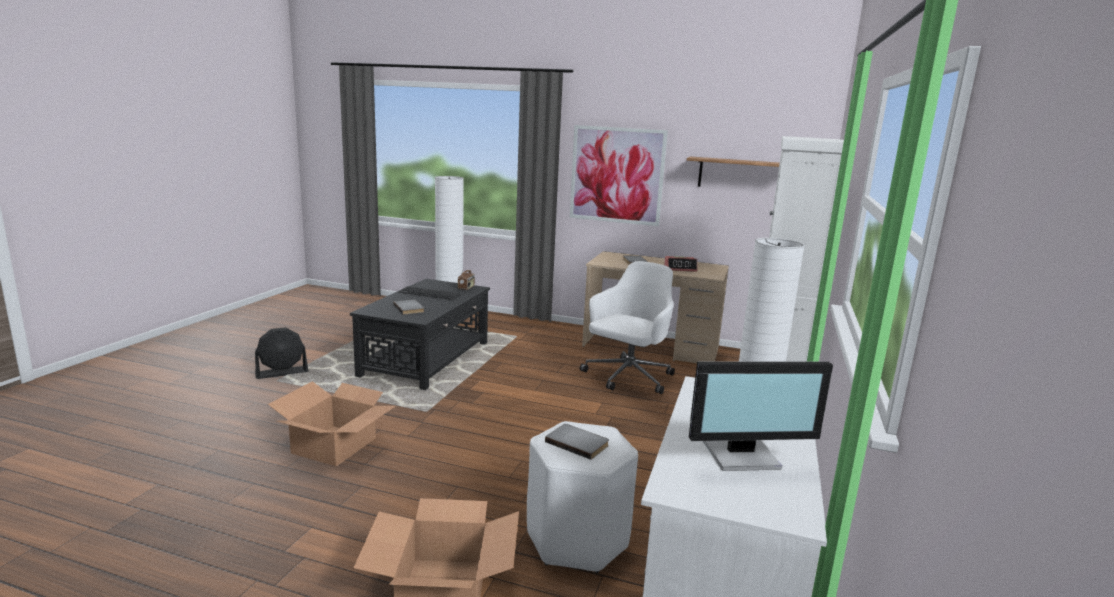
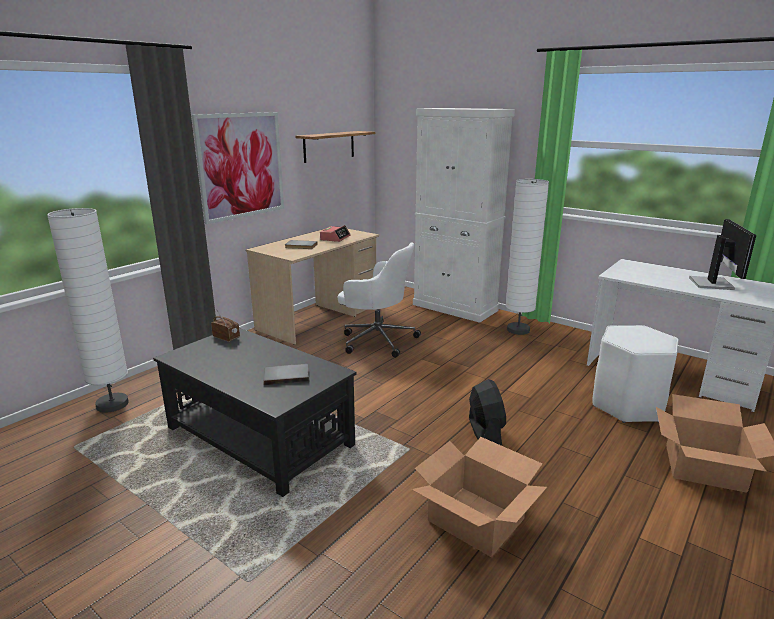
camera: 70 degrees left, 5 degrees up
(282, 373) = (217, 577): black fan -> black fan (484, 433)
(429, 294) = (234, 360): keyboard -> none
(578, 443) = (640, 338): grey book -> none
(627, 377) = (377, 340): white office chair -> white office chair turned 150 degrees clockwise

